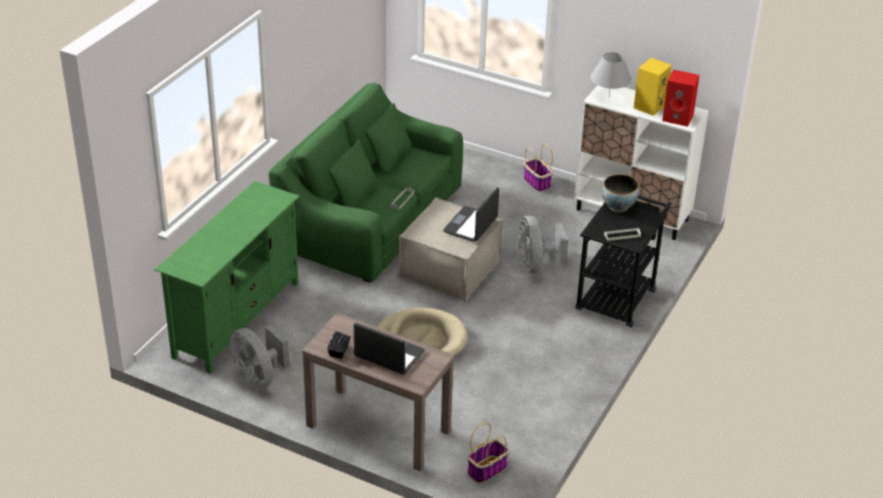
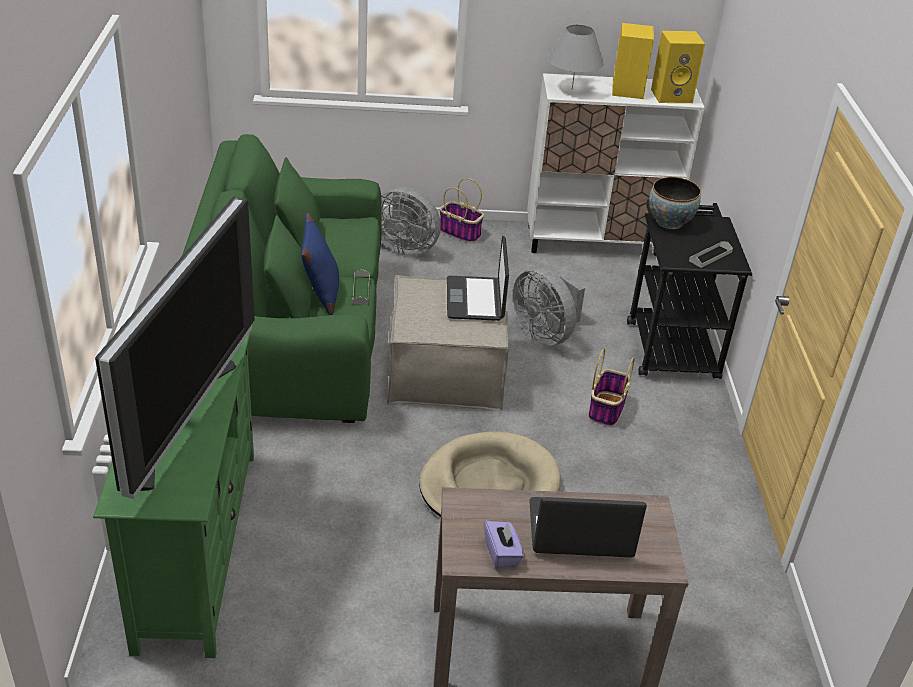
camera: 30 degrees left, 0 degrees up
(223, 237) = (180, 419): none -> television
(259, 377) = (300, 634): grey fan -> grey fan (405, 247)
(339, 351) = (502, 553): black tissue box -> purple tissue box
(375, 197) = (321, 295): none -> blue pillow
(487, 469) = (736, 652): basket -> basket (606, 409)
(678, 118) = (672, 96): red speaker -> yellow speaker

